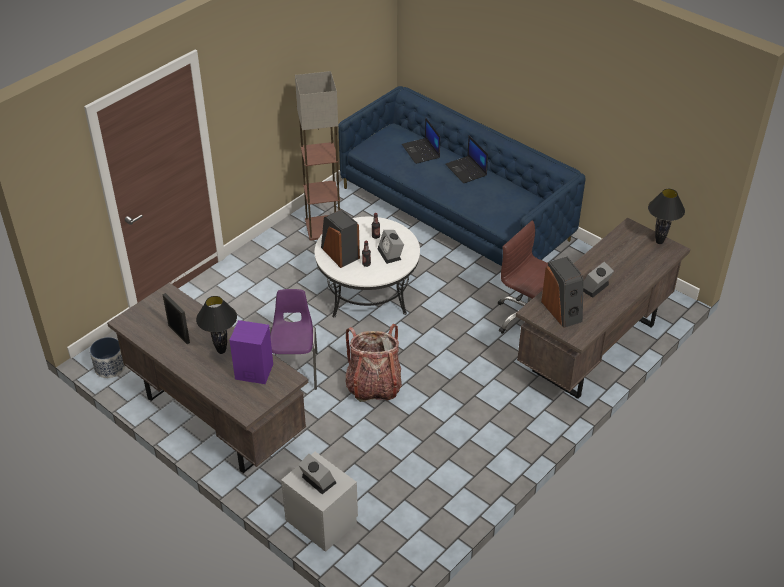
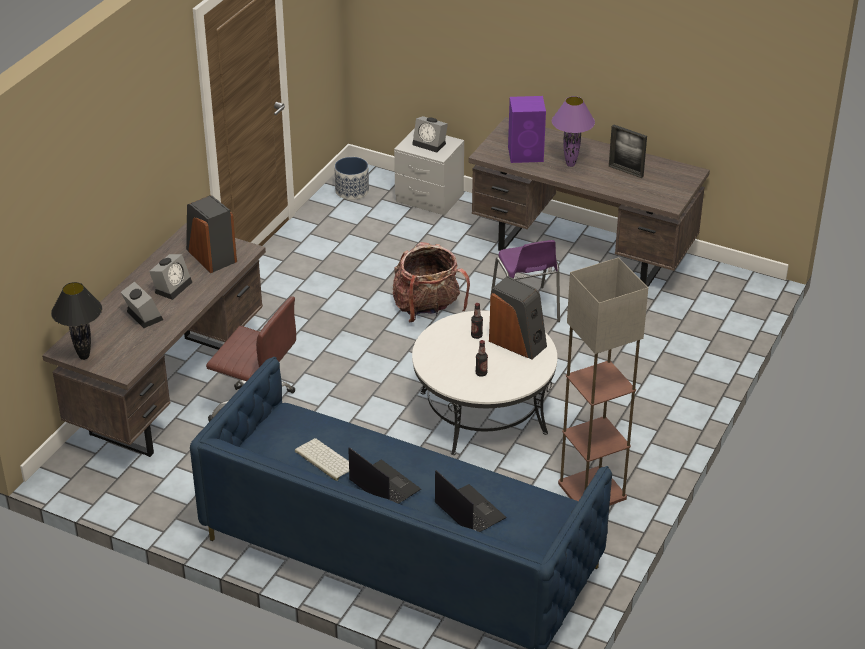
camera: 165 degrees right, 5 degrees down
(110, 367) = (733, 277): planter -> planter (352, 191)
(221, 351) = (570, 164): black table lamp -> purple table lamp
(391, 254) = (450, 353): alarm clock -> alarm clock (142, 316)
(499, 191) = (324, 459): none -> keyboard

